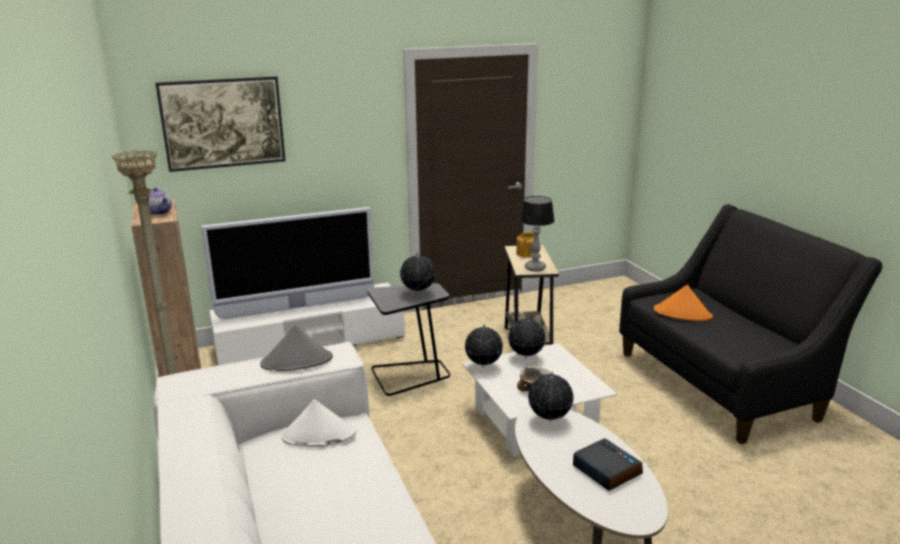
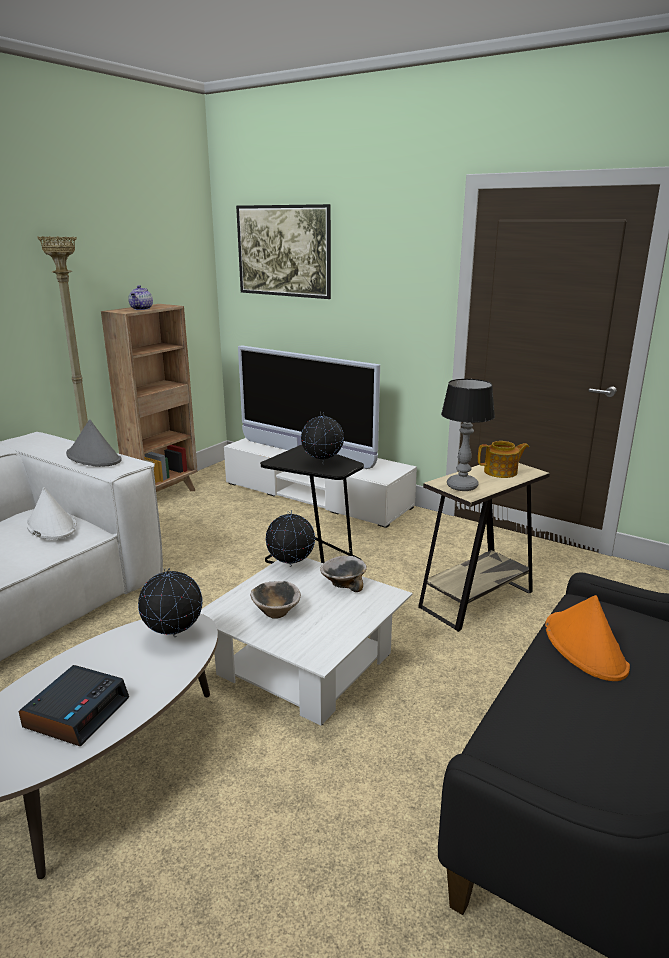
camera: 55 degrees right, 0 degrees up
(526, 358) = (343, 584): globe -> bowl

